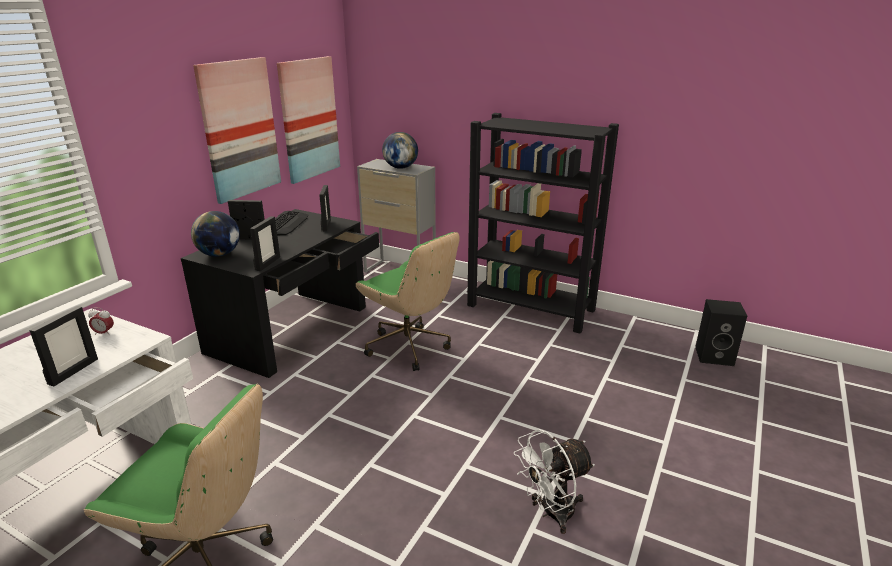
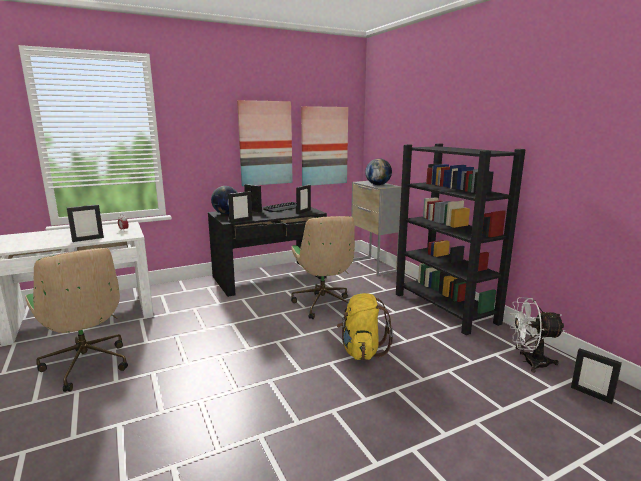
camera: 35 degrees right, 10 degrees down
(512, 389) = (361, 351): none -> yellow backpack
(551, 513) = (286, 433): white fan -> white fan (529, 362)
(715, 356) = (591, 394): black speaker -> picture frame

